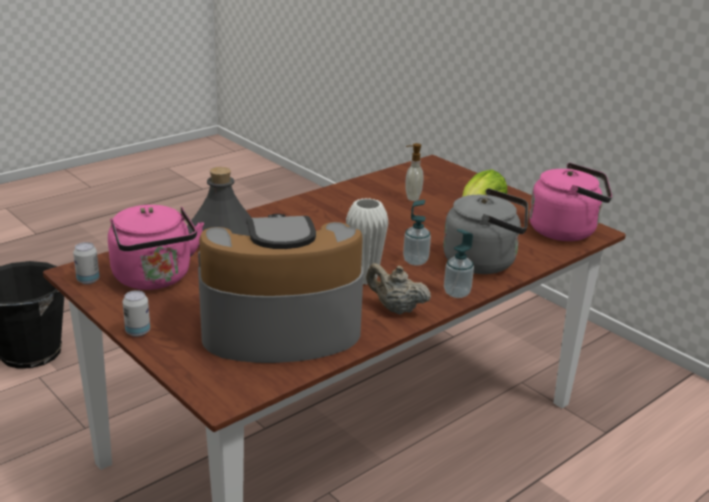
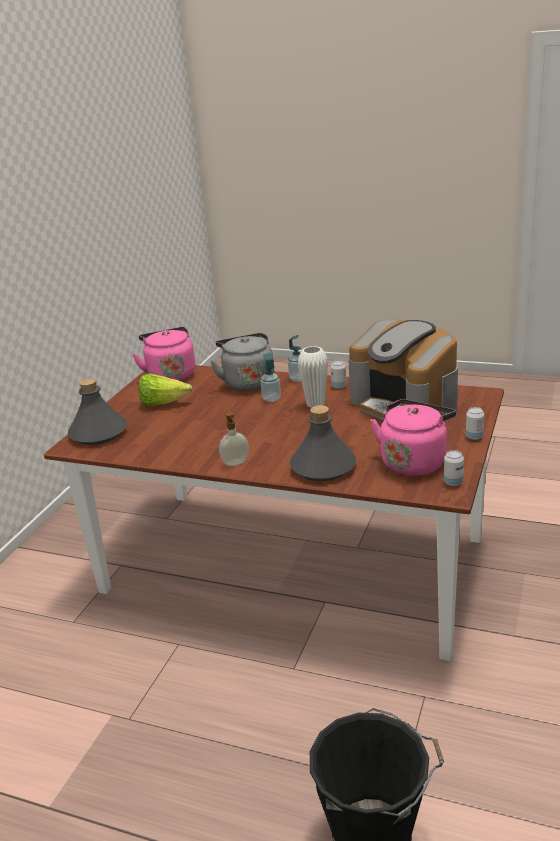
camera: 115 degrees left, 0 degrees up
(396, 309) = (339, 386): beige teapot -> can
(412, 197) = (162, 430): soap dispenser -> soap dispenser (235, 463)
(443, 175) = (99, 433): none -> grey bottle

